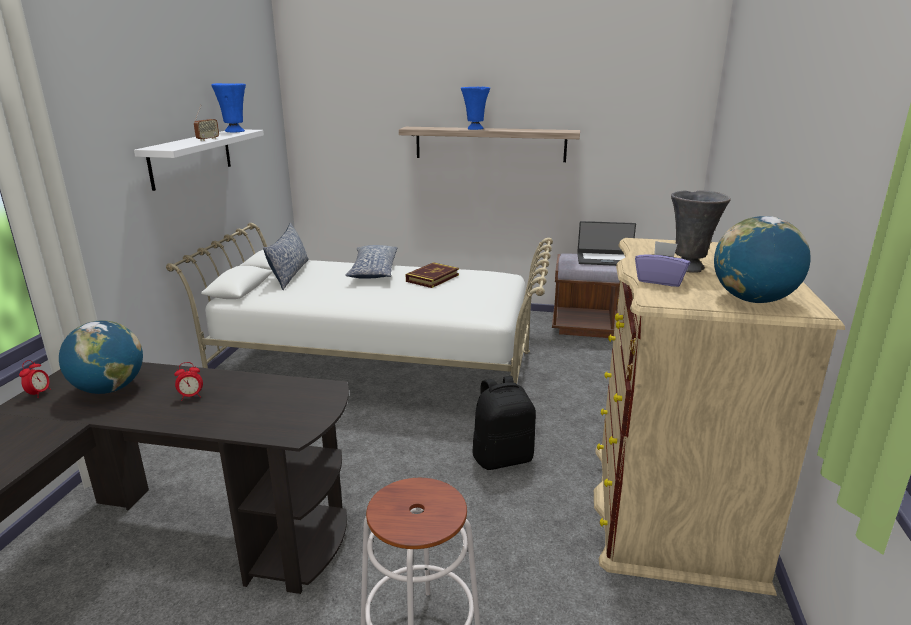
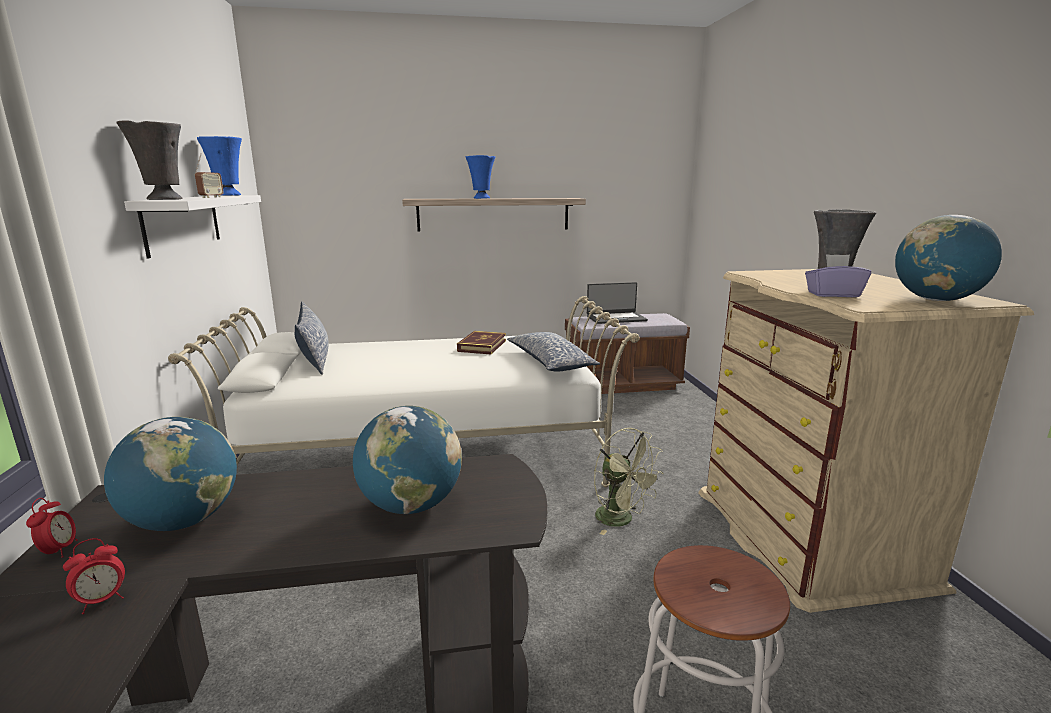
camera: 20 degrees left, 5 degrees down
(162, 147) = (163, 199): none -> grey vase
(191, 396) = (324, 507): alarm clock -> alarm clock (102, 601)
(243, 406) = (411, 505): none -> globe
(373, 271) = (411, 346): pillow -> pillow (549, 362)
(502, 458) = (621, 520): black backpack -> green fan

